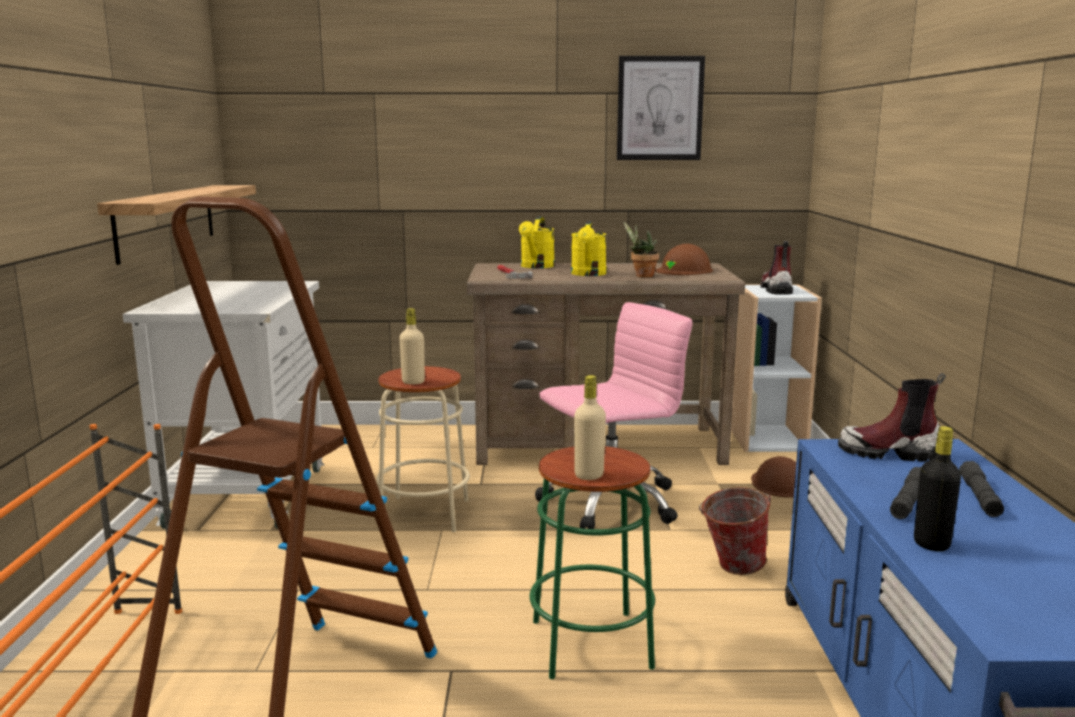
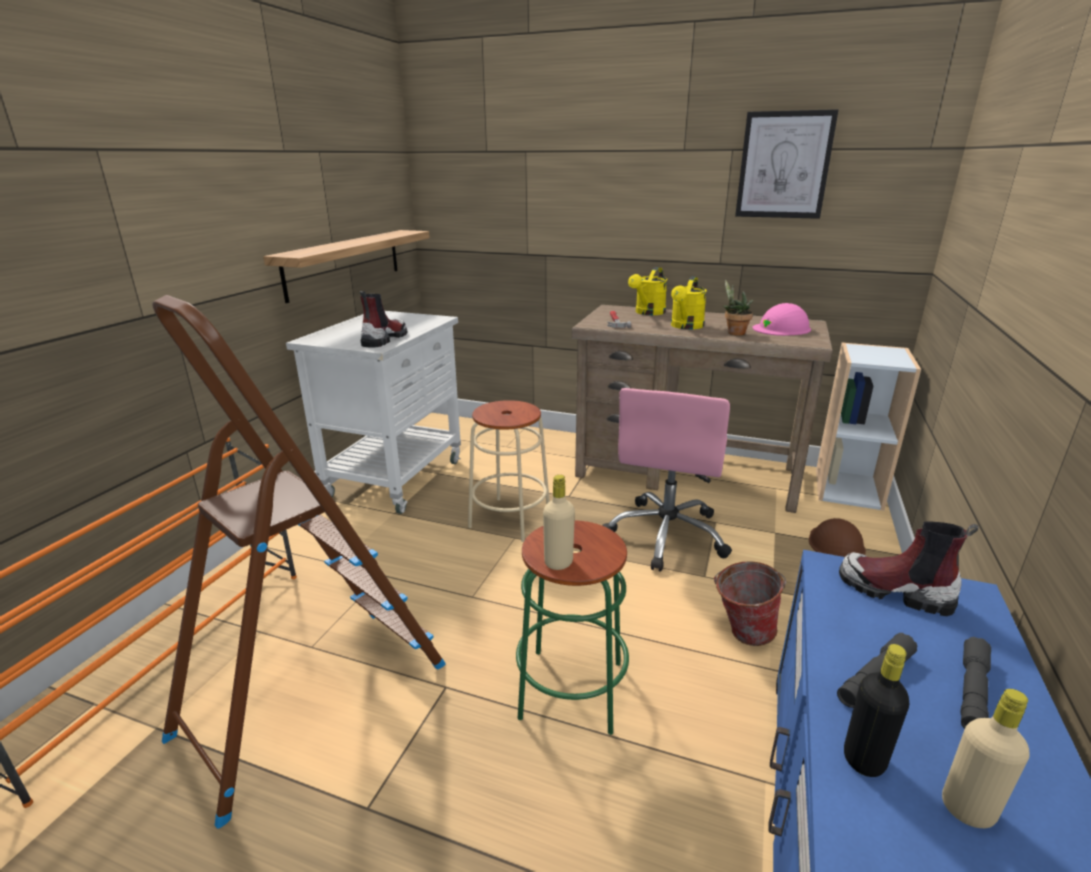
camera: 20 degrees right, 10 degrees up
(413, 382) = (496, 418): beige bottle -> beige bottle (967, 809)
(610, 502) = (666, 535): pink office chair -> pink office chair turned 120 degrees clockwise
(684, 270) = (782, 328): brown hard hat -> pink hard hat
(775, 289) = (877, 353): boot -> boot (384, 339)

